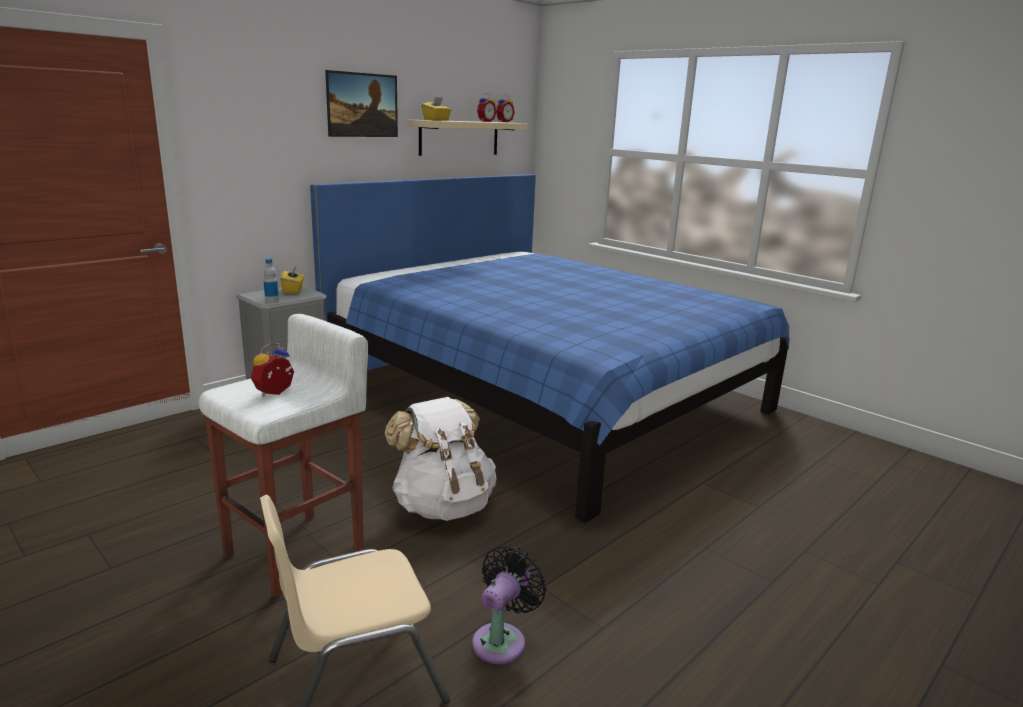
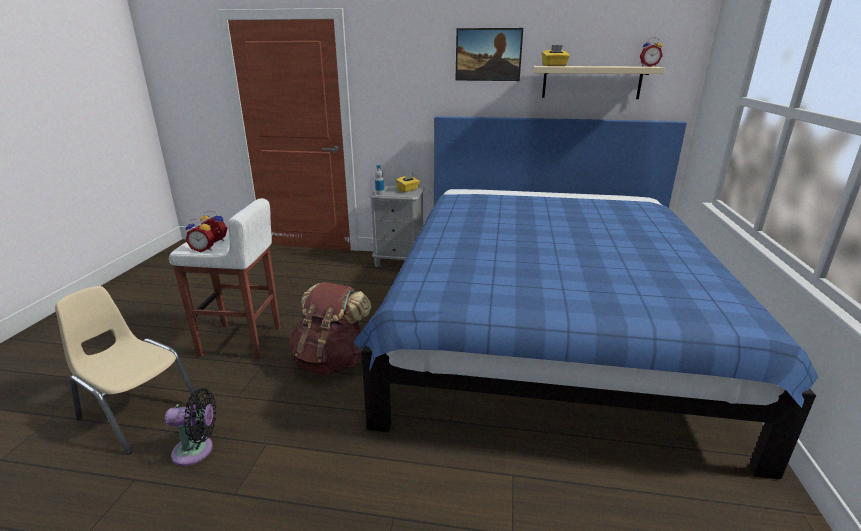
camera: 55 degrees right, 5 degrees up
(443, 505) = (331, 361): white backpack -> brown backpack
(485, 121) = (617, 66): alarm clock -> alarm clock (203, 249)

